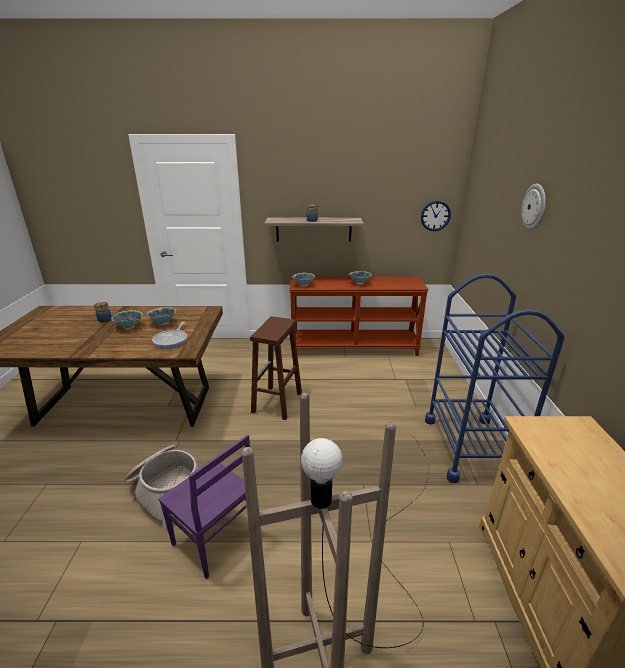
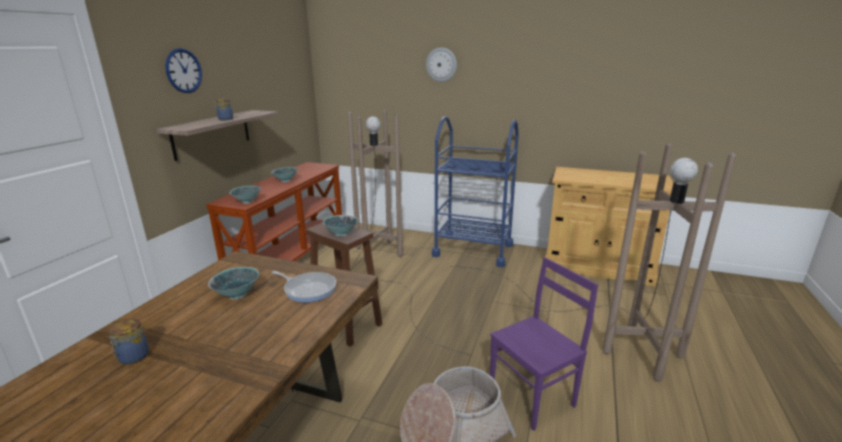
camera: 70 degrees left, 5 degrees down
(129, 327) = (210, 327): bowl -> bowl (341, 234)
(370, 398) = (385, 271): none -> brown floor lamp
(435, 216) = (301, 98): wall clock -> wall clock (183, 71)

